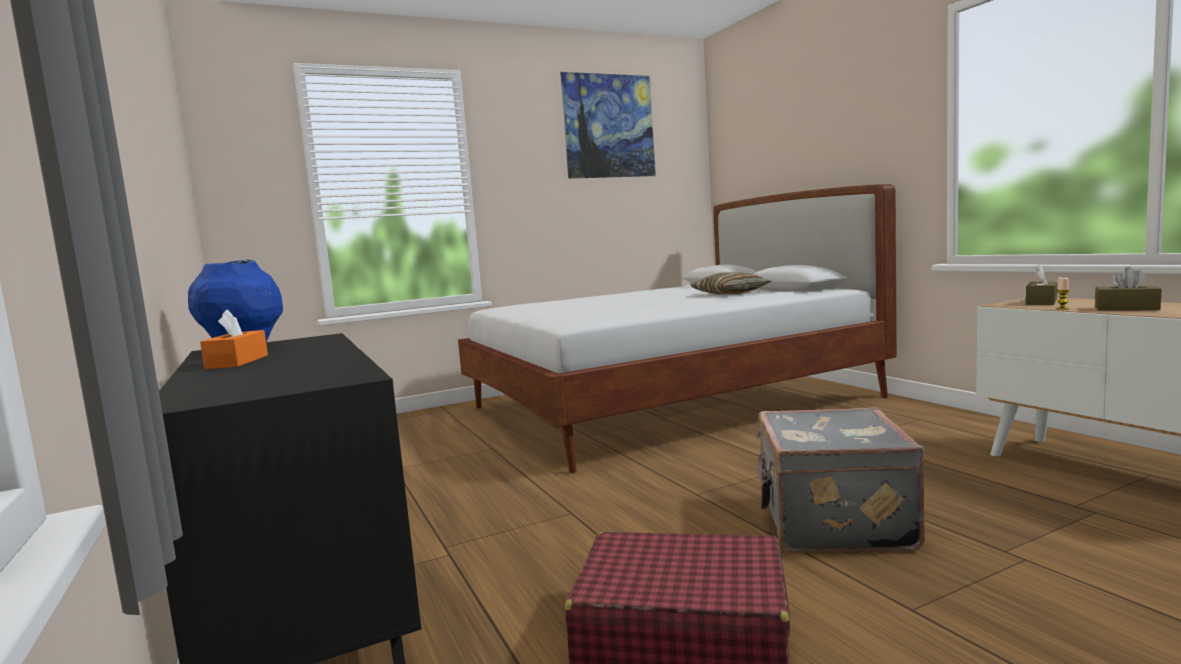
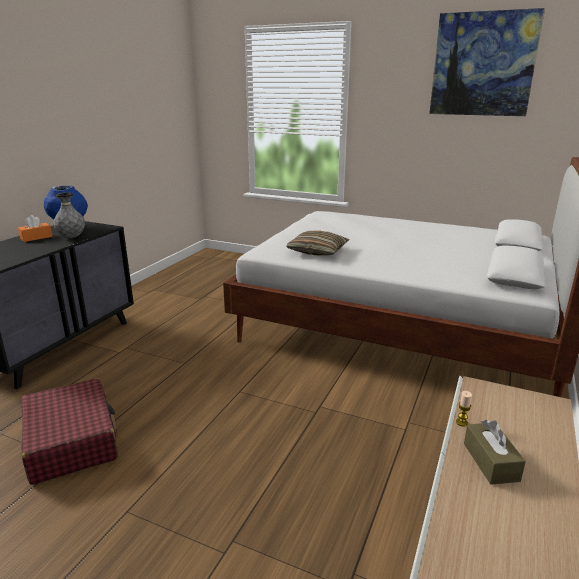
camera: 50 degrees right, 15 degrees up
(314, 348) = (71, 237): none -> grey vase
(730, 293) = (455, 258): pillow -> pillow (317, 251)
(831, 522) = (231, 453): grey suitcase -> none
(1041, 302) = (512, 407): brown tissue box -> none

